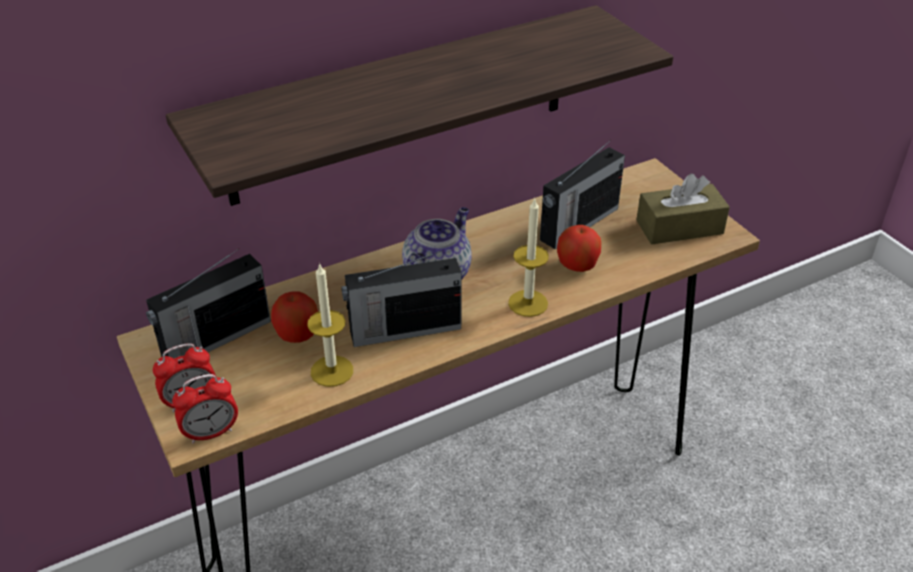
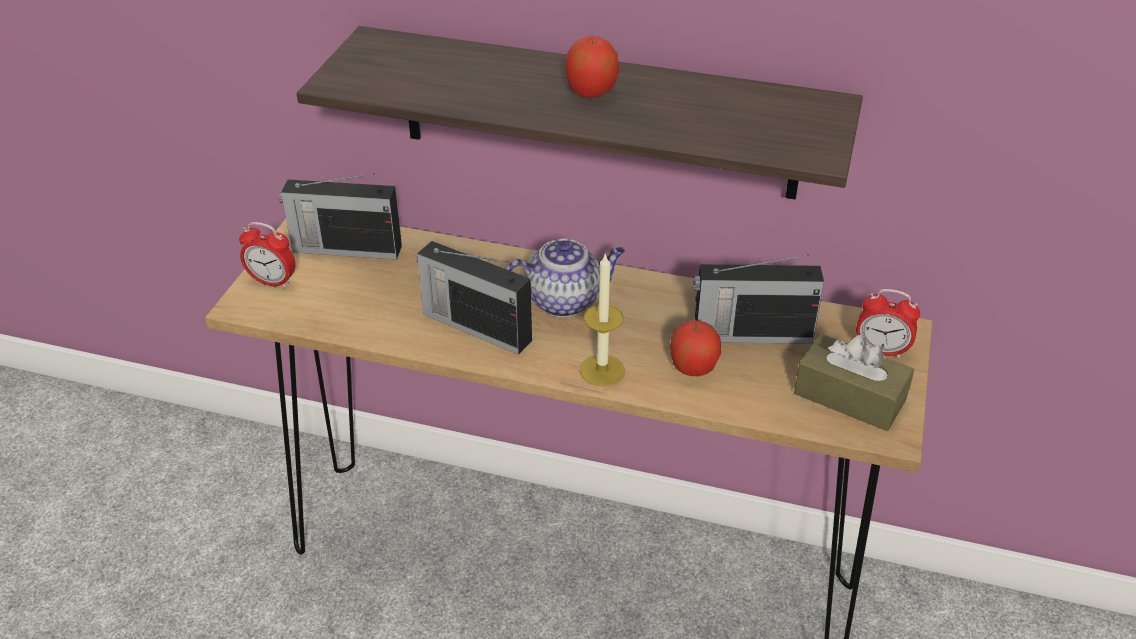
camera: 45 degrees right, 0 degrees up
(211, 433) = (255, 311): alarm clock -> alarm clock (881, 350)
(297, 335) = (400, 280): apple -> apple (591, 92)
(332, 371) = (384, 322): candle -> none

